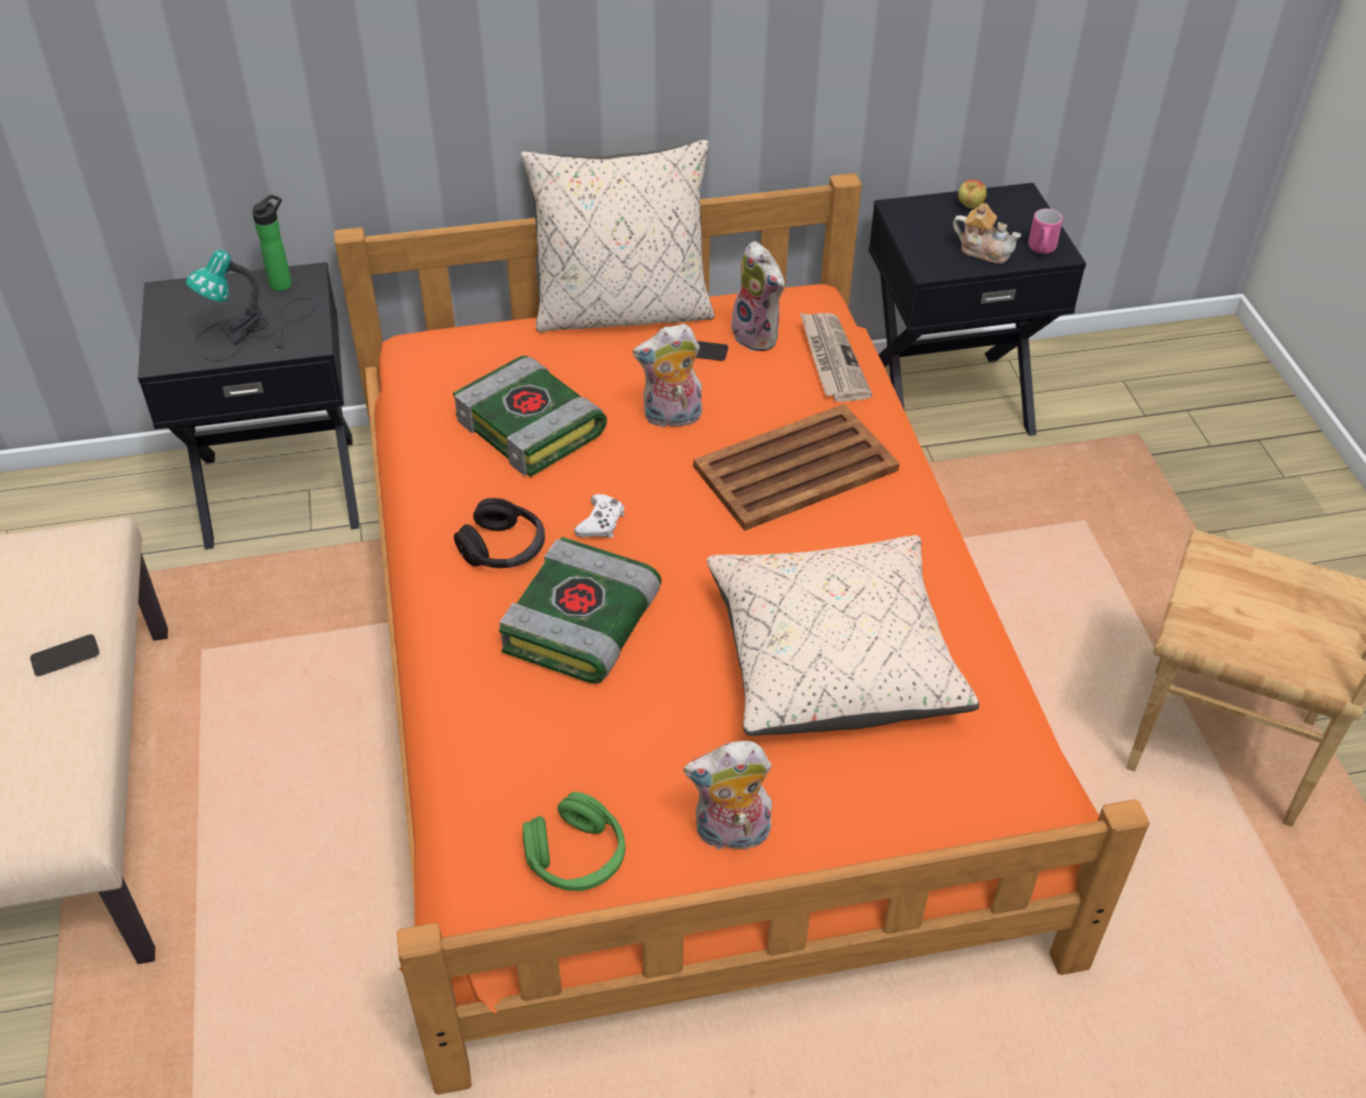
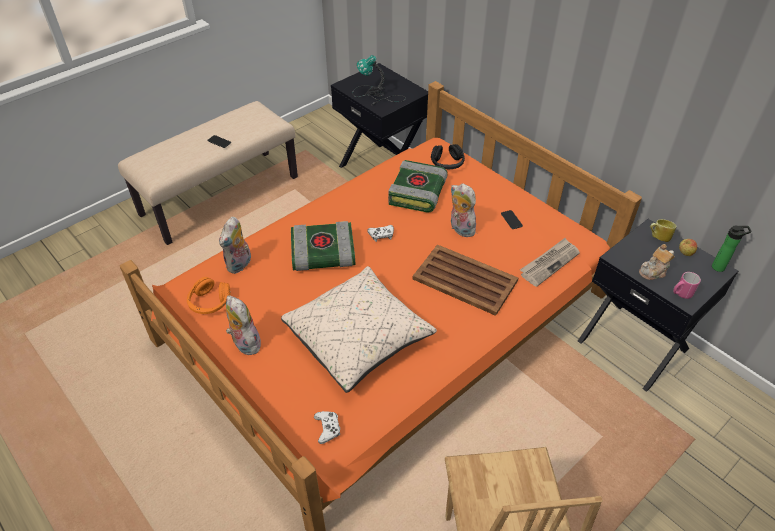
camera: 60 degrees right, 0 degrees up
(283, 283) = (408, 89): bottle -> bottle (720, 267)
(504, 548) = (346, 215): black headphones -> black headphones (447, 163)
(576, 856) = (209, 302): green headphones -> orange headphones
(623, 311) = (515, 187): beige pillow -> none
(759, 336) = (541, 233): plush toy -> plush toy (240, 265)
(921, 212) = (658, 238): none -> mug
(984, 250) = (654, 271): teapot -> teapot turned 60 degrees clockwise
(1005, 783) = (327, 428): none -> white game controller

